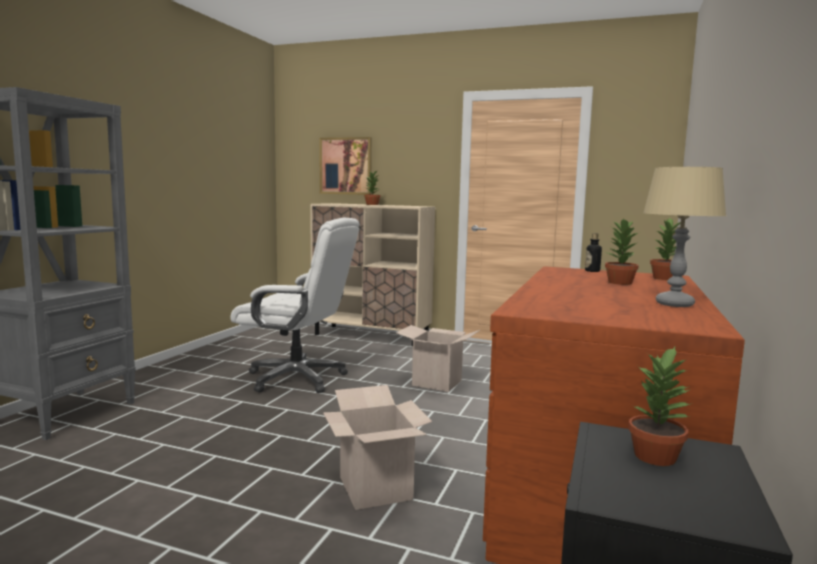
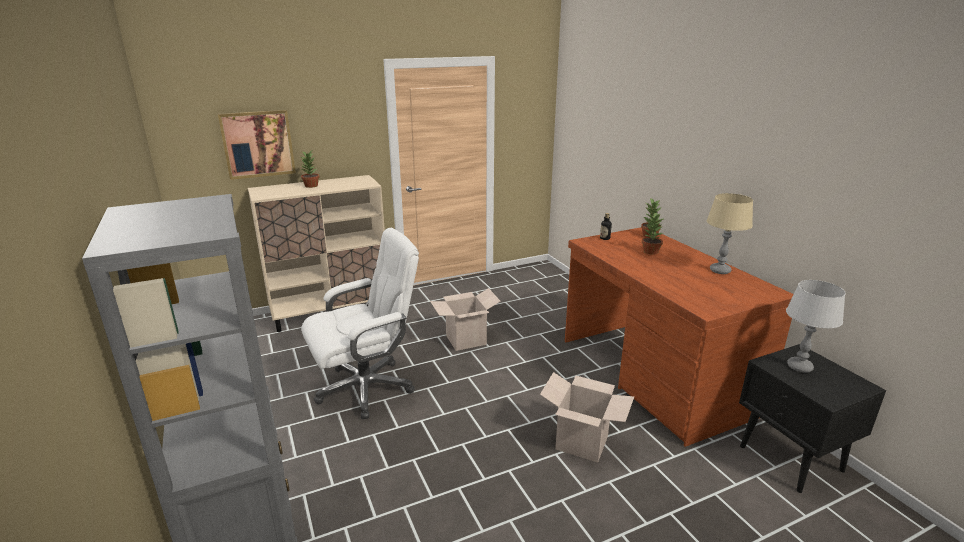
camera: 45 degrees left, 15 degrees up
(656, 457) = (799, 367): potted plant -> grey table lamp

